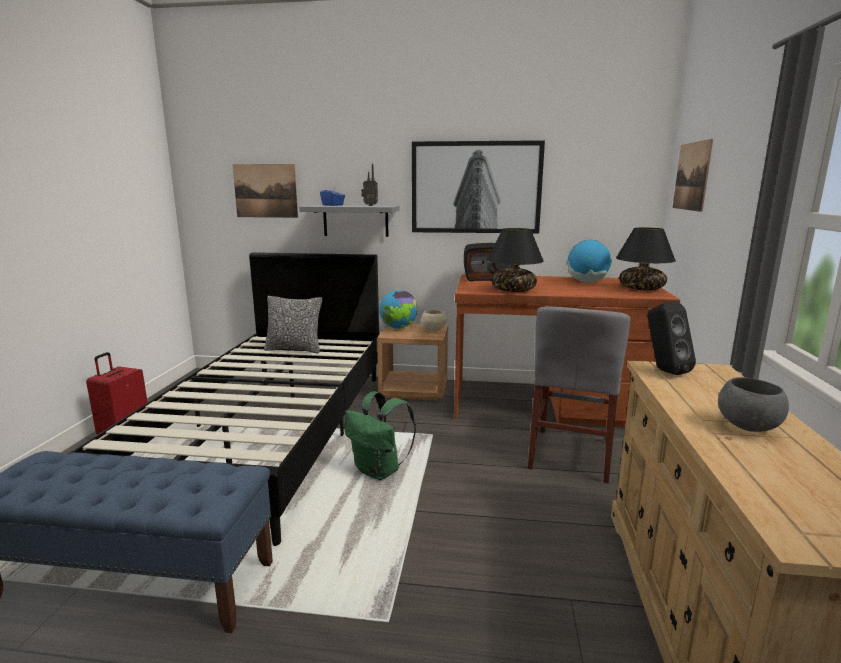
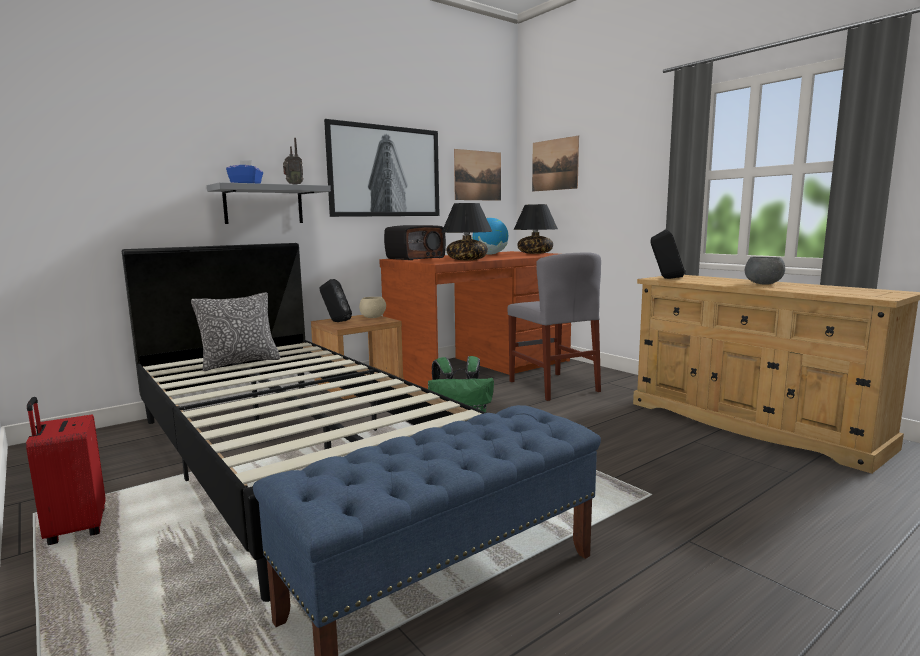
camera: 45 degrees left, 5 degrees down
(265, 191) = (135, 164): picture -> picture (478, 175)
(398, 328) = (335, 322): globe -> black speaker

